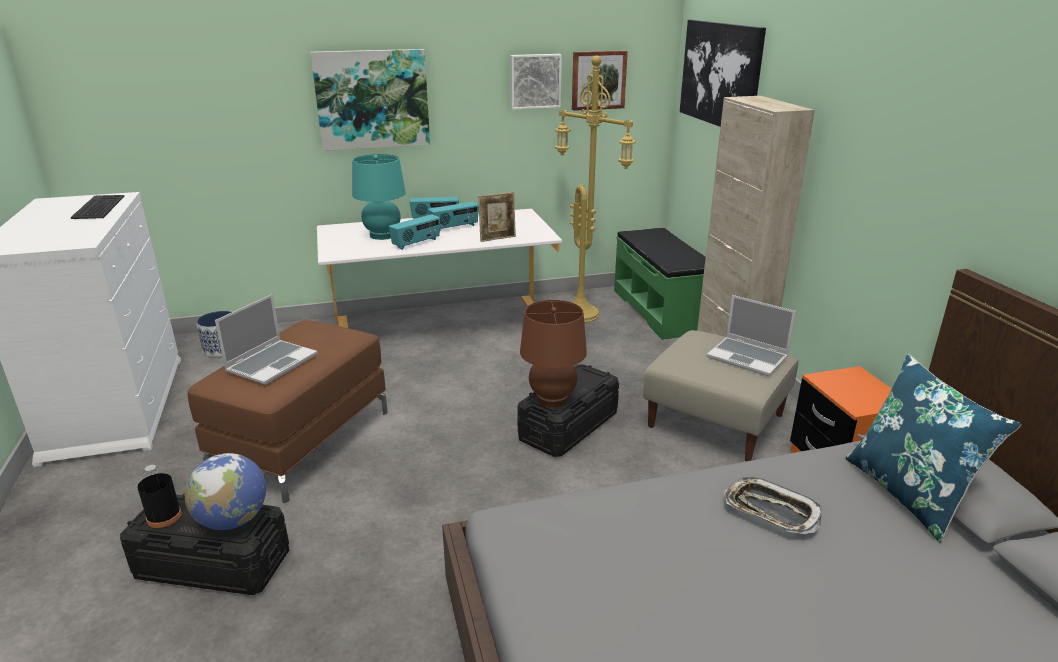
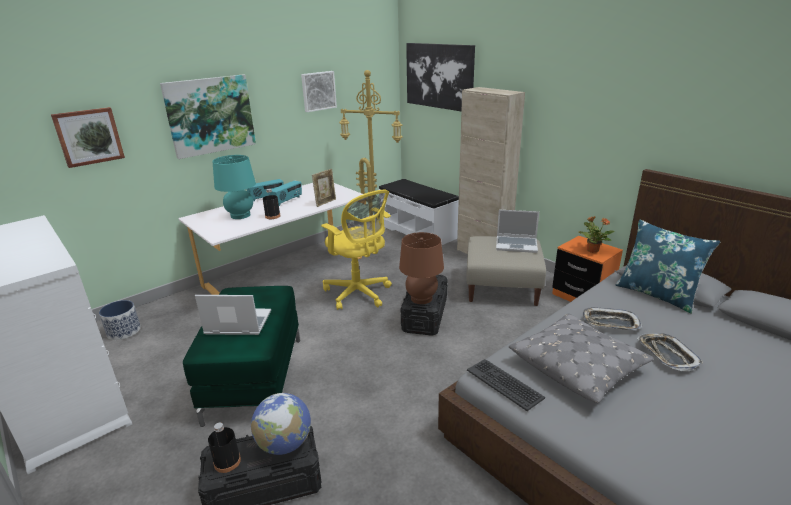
camera: 25 degrees left, 0 degrees up
(100, 207) = (26, 234): keyboard -> keyboard (504, 384)
(272, 363) = (237, 324): laptop -> laptop turned 90 degrees counterclockwise
(303, 441) = (255, 378): brown ottoman -> green ottoman
(416, 243) = (272, 216): radio -> black bottle
(506, 375) = (359, 294): none -> yellow office chair
(598, 80) = (356, 86): picture -> picture (89, 136)
(647, 553) = (577, 365): none -> grey pillow
(661, 310) = (418, 231): green bench -> white bench
(817, 589) = (667, 354): none -> tray
(857, 394) = (592, 250): none -> potted plant

